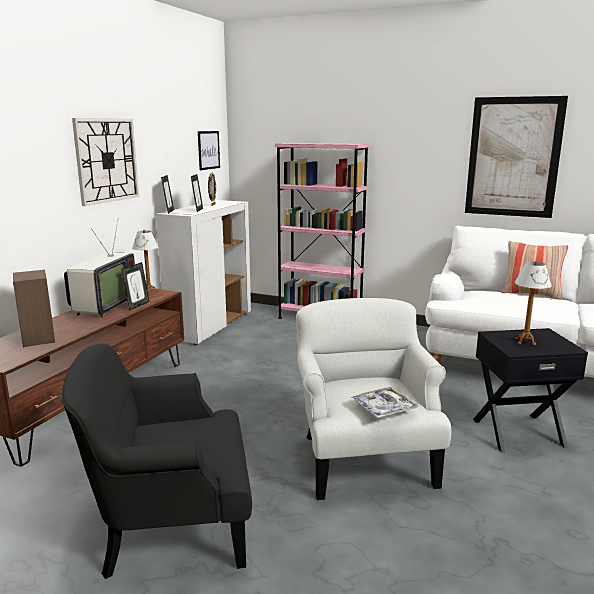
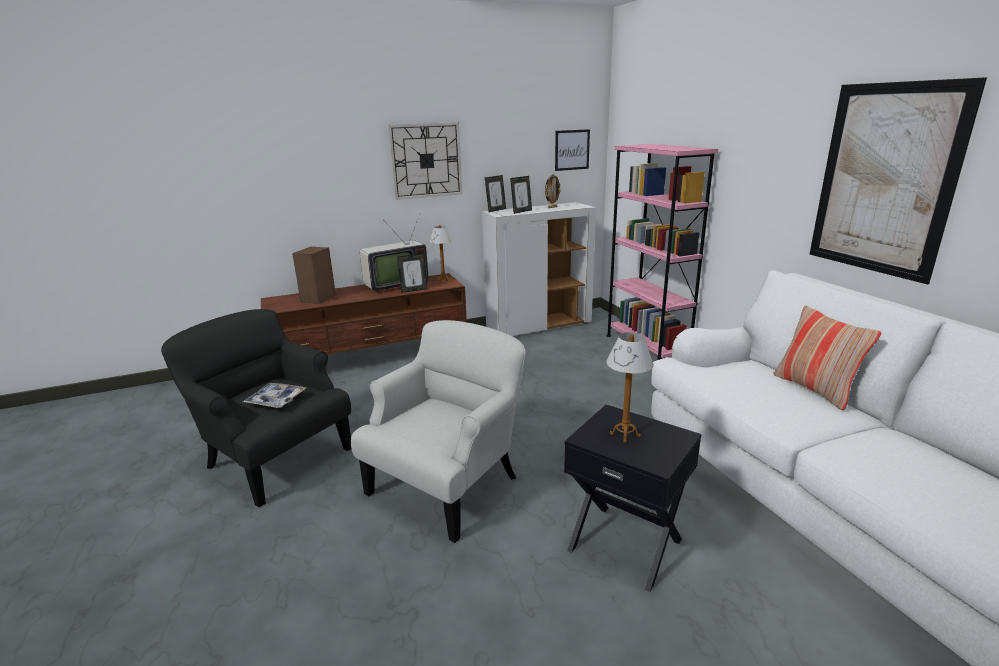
camera: 45 degrees right, 5 degrees up
(383, 408) = (413, 437): tray -> tray (276, 400)

